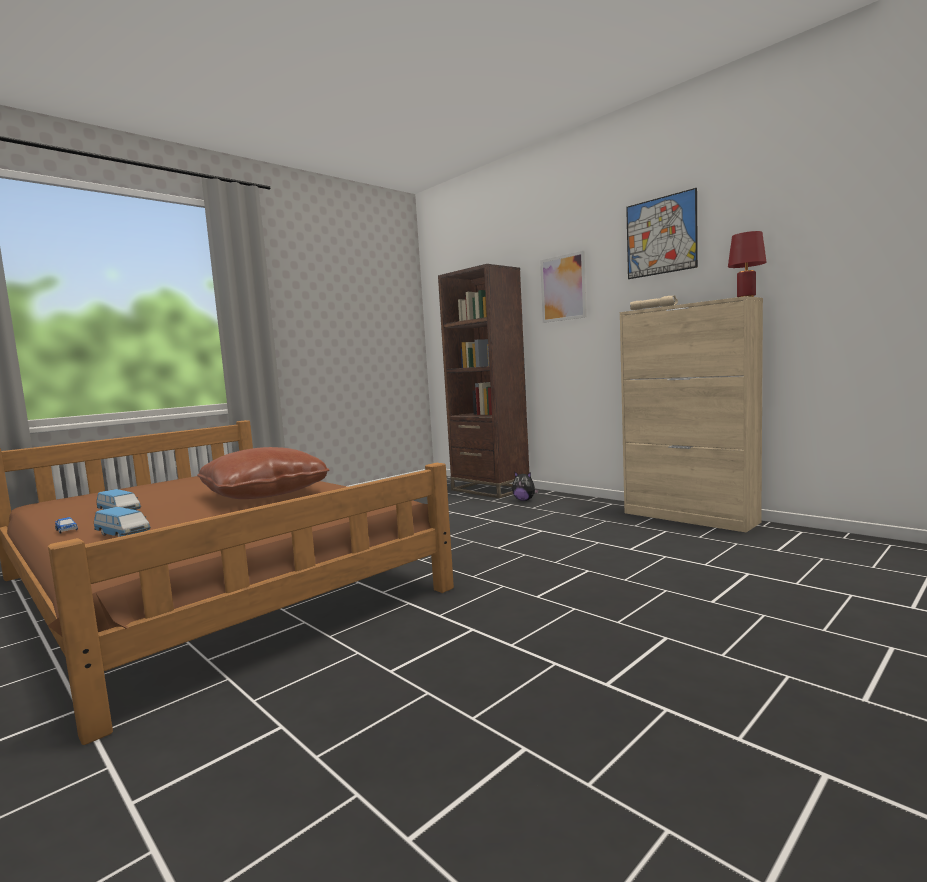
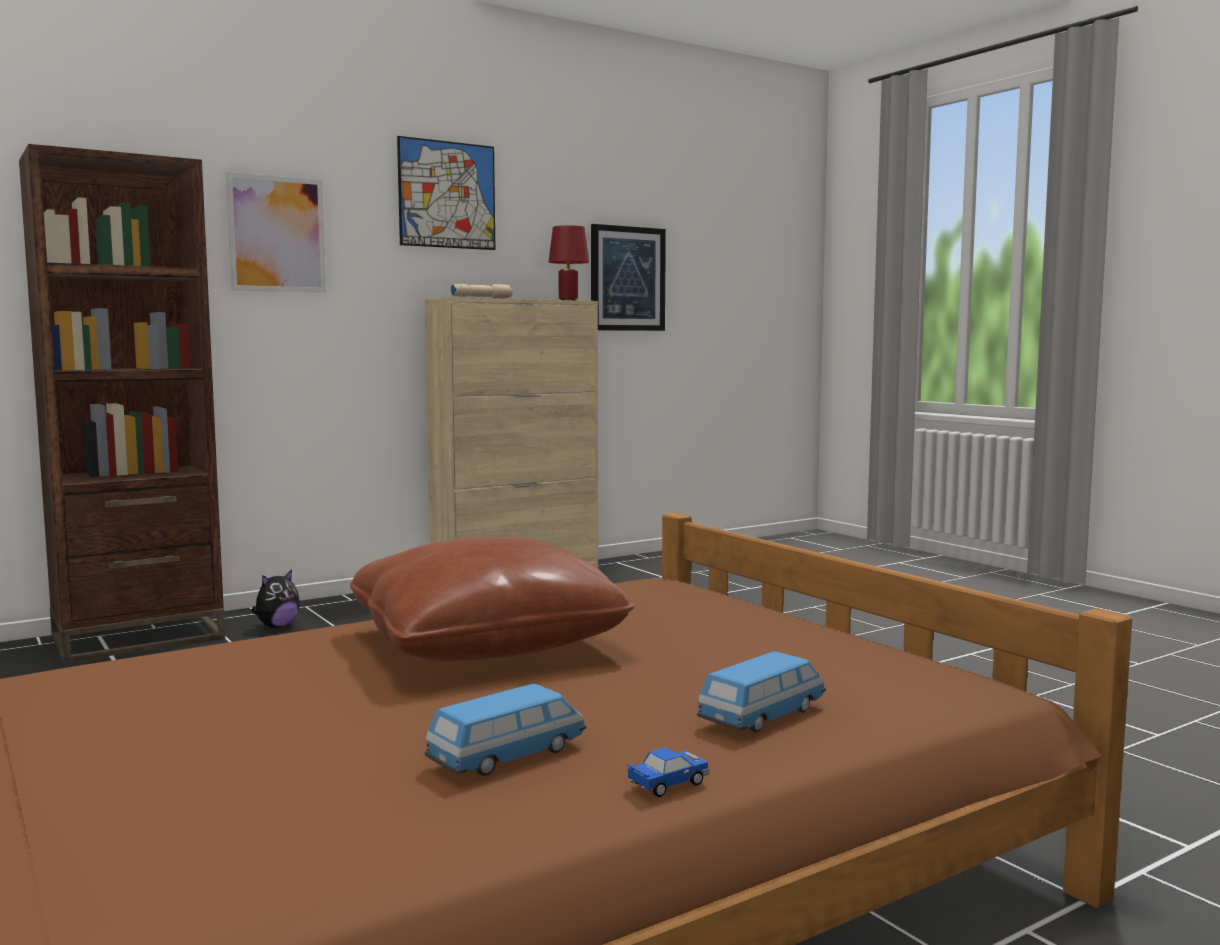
camera: 80 degrees left, 0 degrees up
(841, 264) = (627, 279): none -> picture

